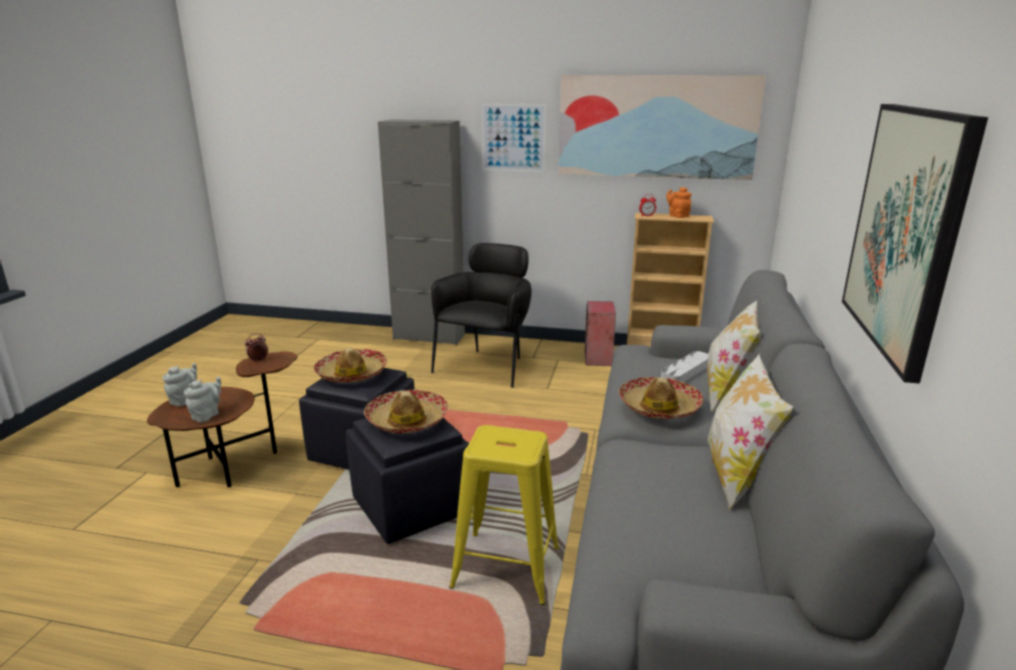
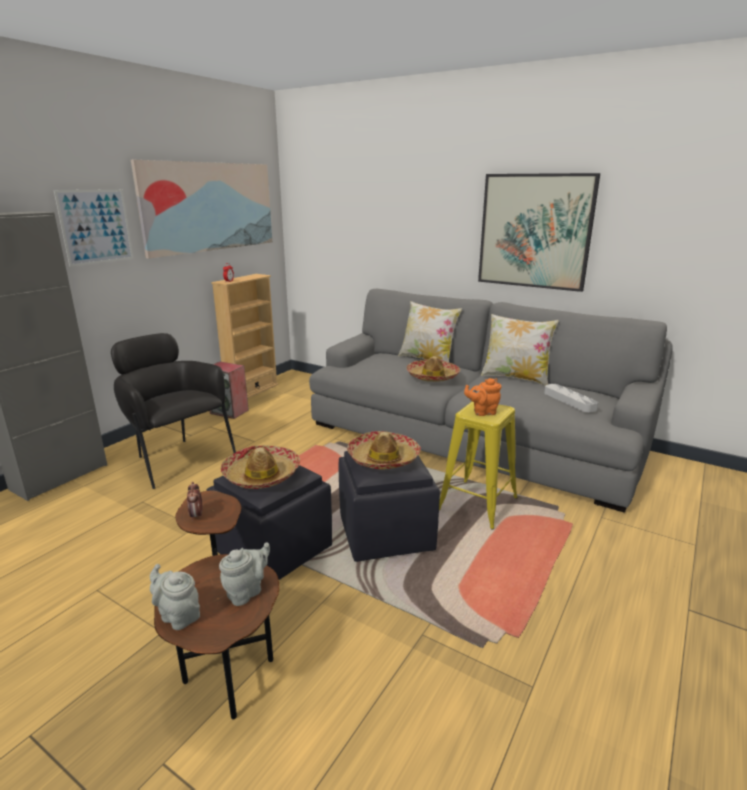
camera: 70 degrees left, 0 degrees up
(207, 415) = (247, 591): grey teapot -> grey teapot turned 90 degrees clockwise
(677, 216) = (243, 277): orange teapot -> orange teapot (482, 412)
(686, 372) = (391, 361): grey tray -> grey tray (569, 401)

